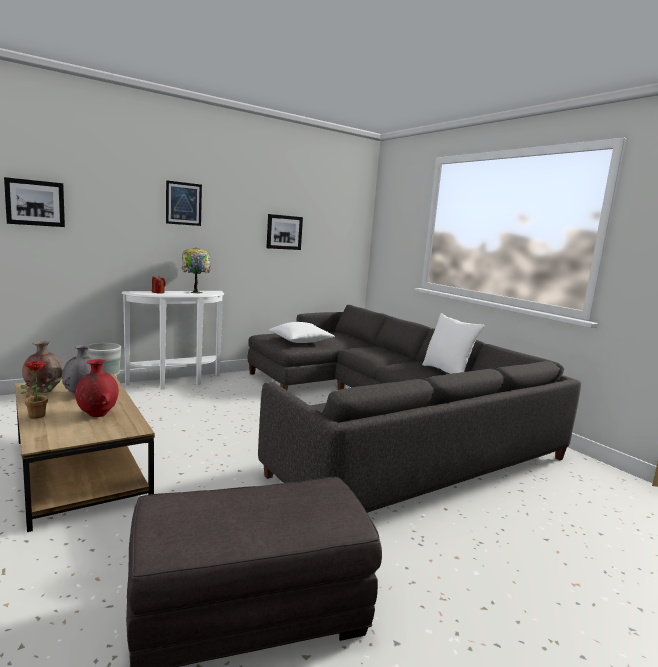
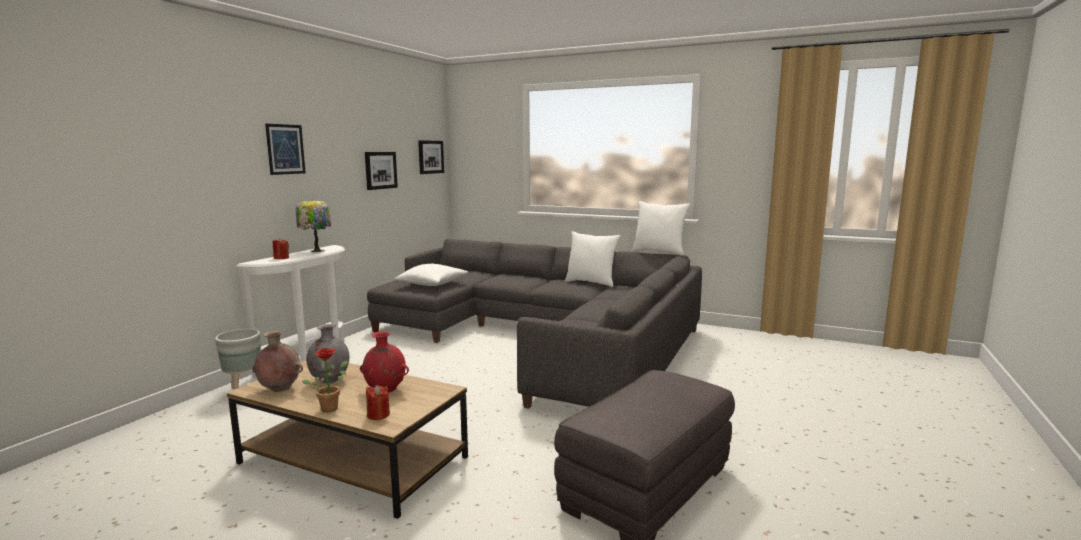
camera: 30 degrees left, 0 degrees up
(35, 203) = (122, 167): picture -> picture (430, 157)
(51, 432) = (378, 415): none -> red candle
(532, 353) = (659, 252): none -> white pillow

